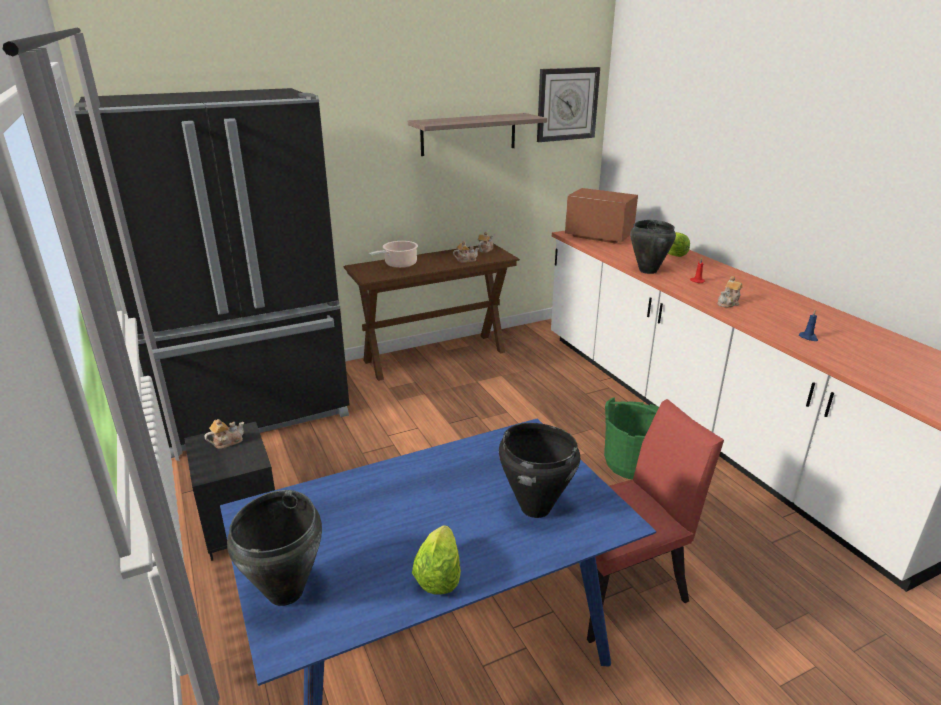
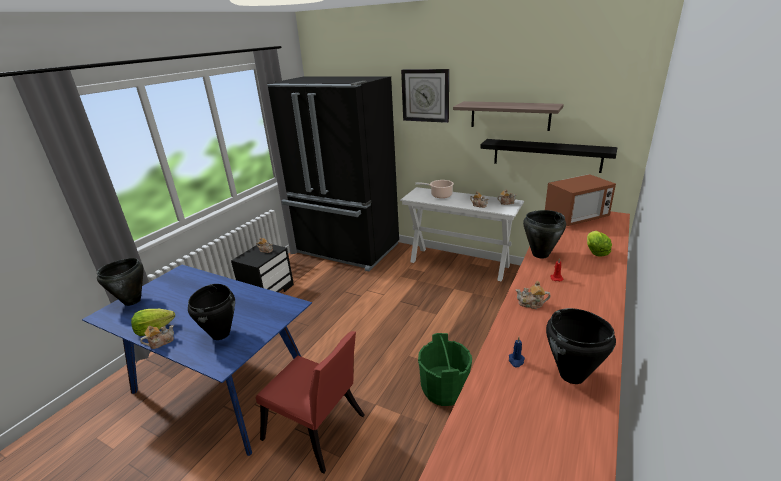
camera: 55 degrees right, 0 degrees up
(435, 356) = (459, 264): brown console table -> white console table
(491, 574) = (161, 342): none -> teapot
(512, 179) = (546, 155): none -> black shelf
(567, 104) = (609, 99): wall clock -> wall clock (425, 95)
(599, 236) = (576, 218): microwave -> microwave turned 75 degrees clockwise
(842, 328) = (572, 376): none -> black cooking pot

